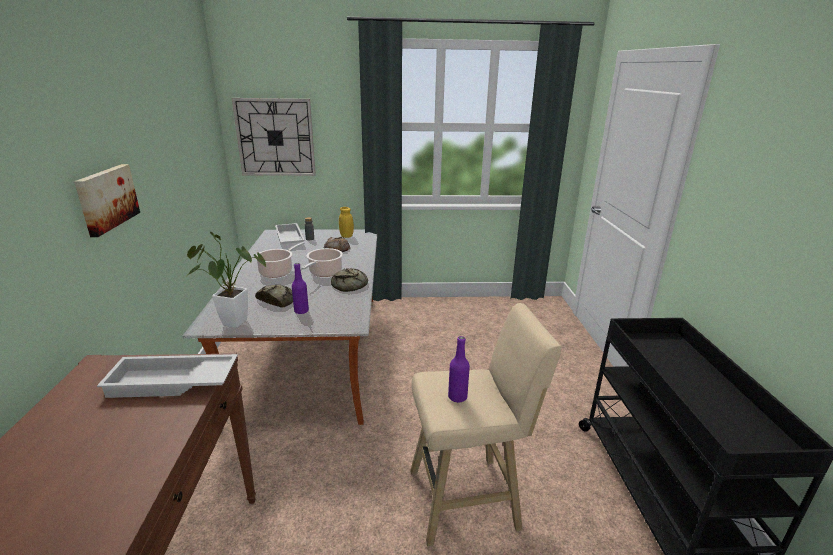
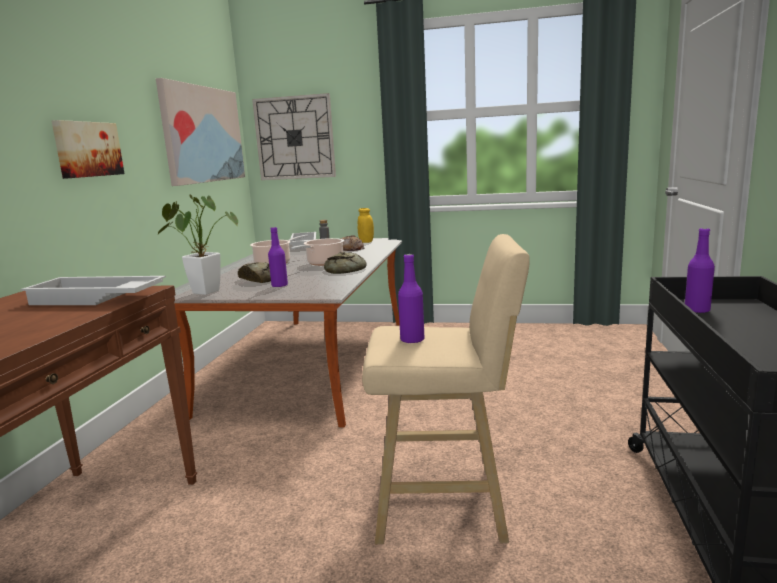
camera: 15 degrees right, 10 degrees down
(193, 144) = (203, 134): none -> picture
(645, 349) = (697, 310): none -> purple bottle

